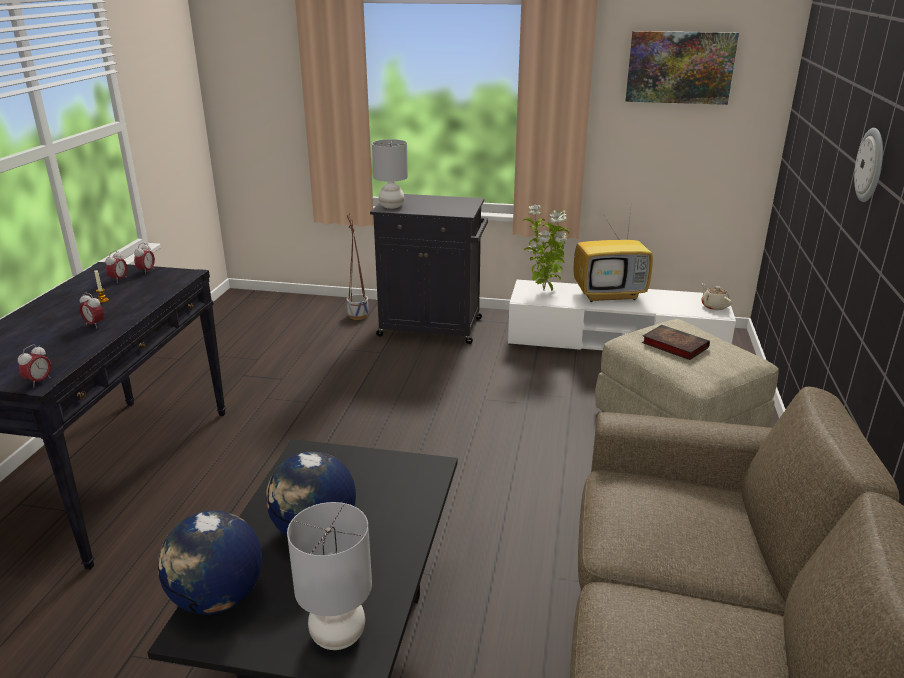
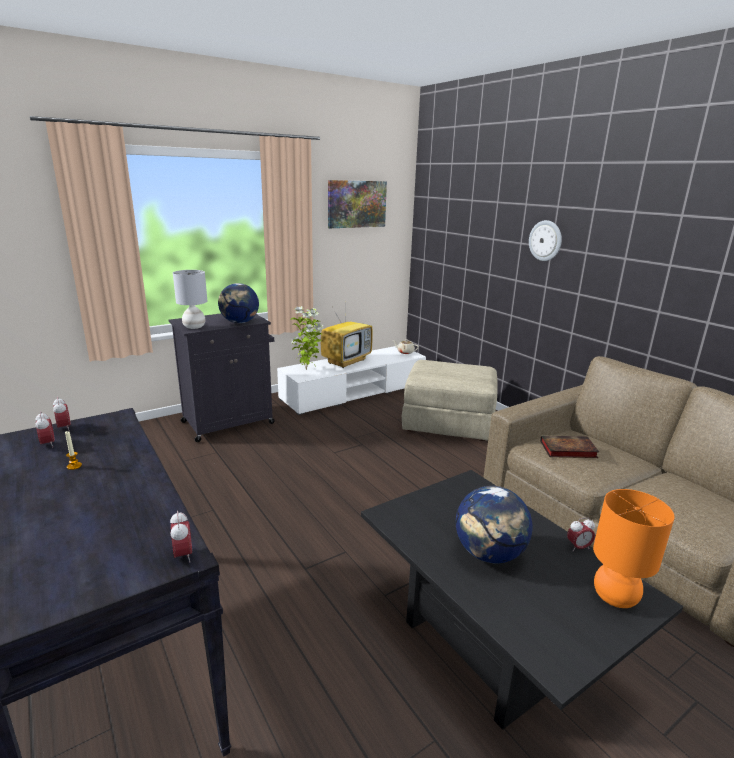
camera: 45 degrees left, 5 degrees down
(94, 325) = (120, 487): alarm clock -> alarm clock (578, 547)
(217, 598) = (526, 634): globe -> globe (240, 322)
(337, 634) = (614, 597): grey table lamp -> orange table lamp
(358, 316) = (156, 434): planter -> none
(673, 345) = (444, 372): book -> book (566, 450)

